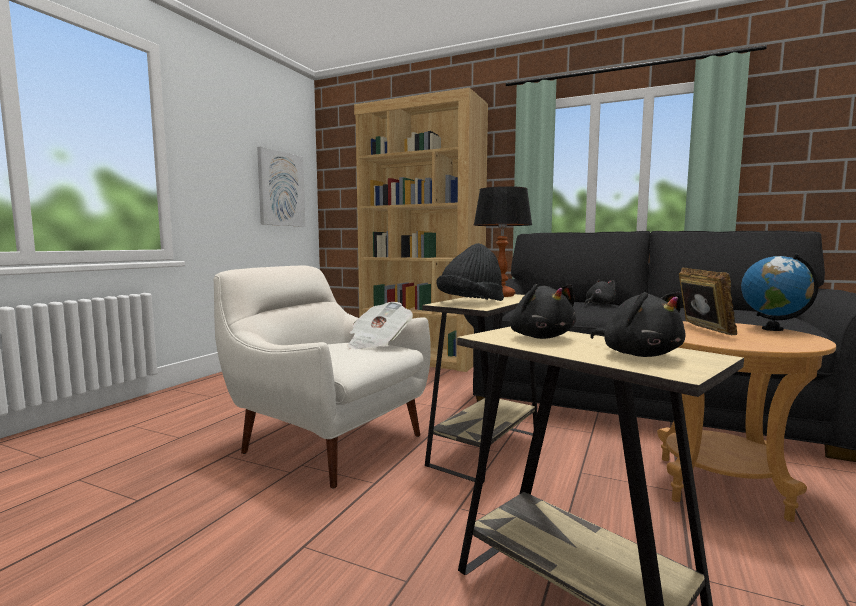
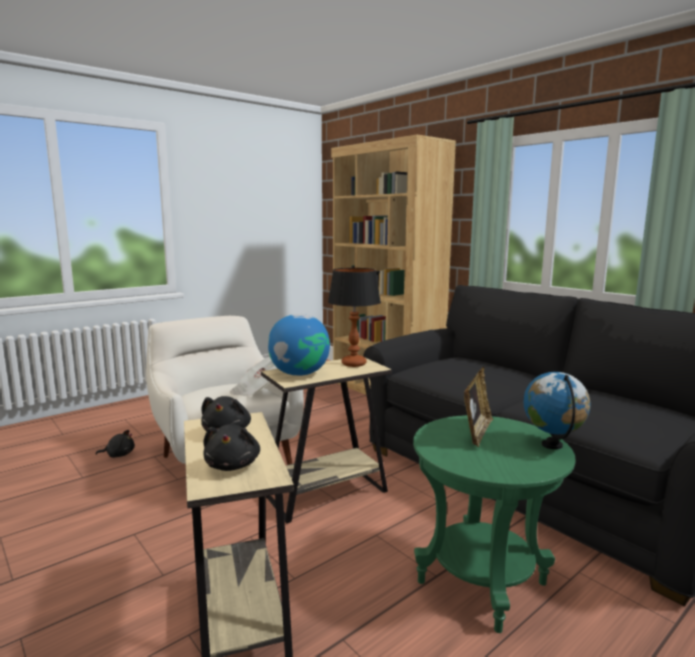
camera: 25 degrees right, 5 degrees up
(281, 189) = (280, 223): picture -> none
(471, 303) = (299, 374): black hat -> globe
(599, 304) = (498, 373): black plush toy -> black plush toy (119, 455)
(719, 486) = (481, 582): brown side table -> green side table

